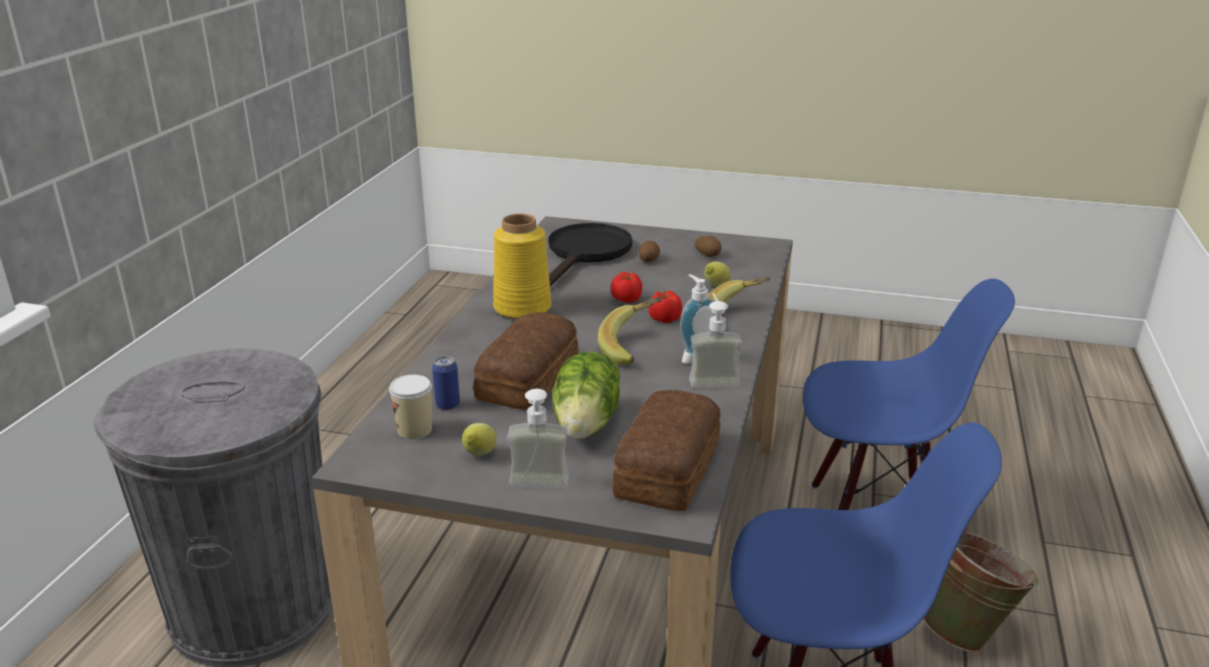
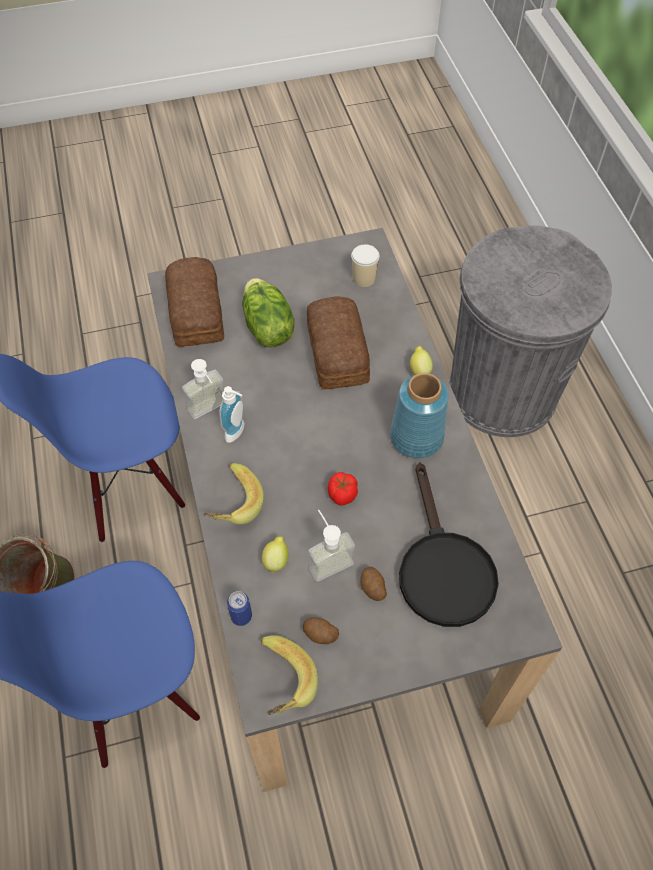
camera: 150 degrees right, 30 degrees up
(447, 405) = (365, 306): can -> can (241, 616)
(479, 455) = (309, 276): lemon -> lemon (419, 370)
(521, 308) = (417, 437): yellow vase -> blue vase
(537, 488) = (258, 268): soap dispenser -> soap dispenser (327, 559)
(634, 348) = (289, 423): banana -> banana (280, 683)
(664, 319) = (291, 476): tomato -> none

